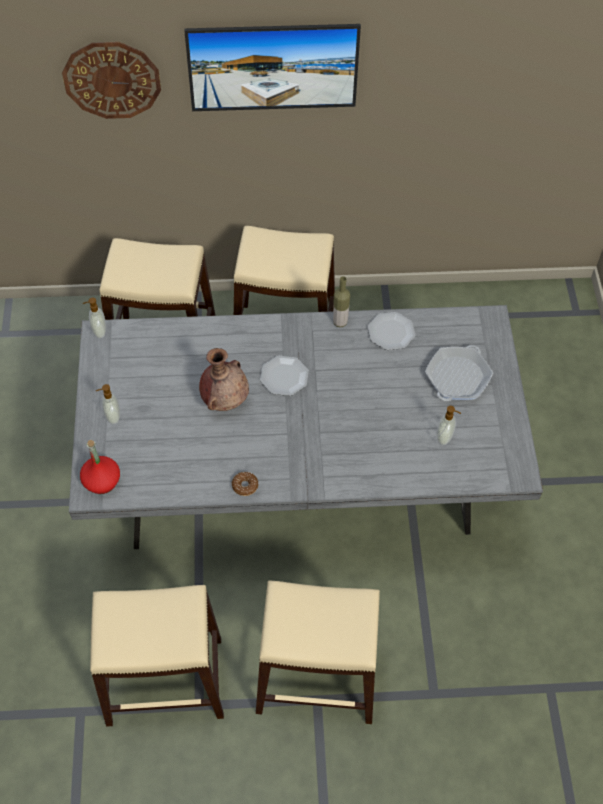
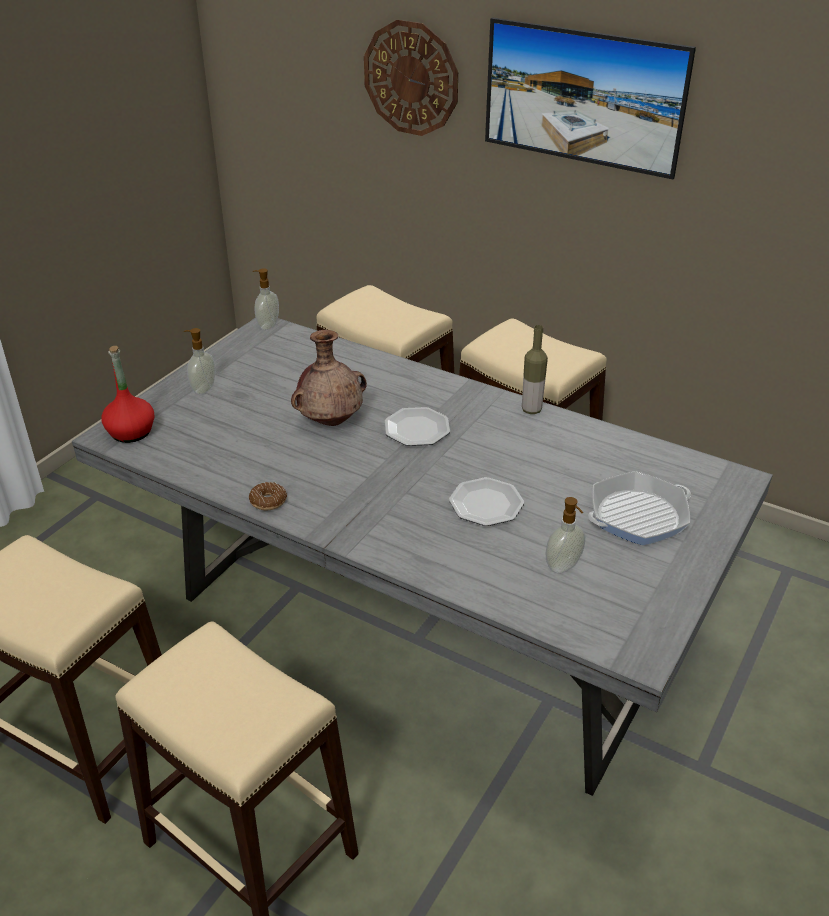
camera: 35 degrees right, 20 degrees down
(391, 332) = (587, 441): plate -> plate (486, 504)

